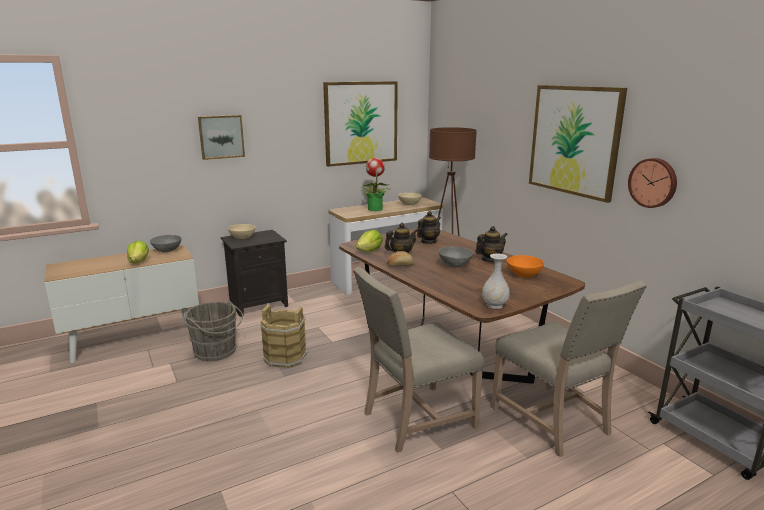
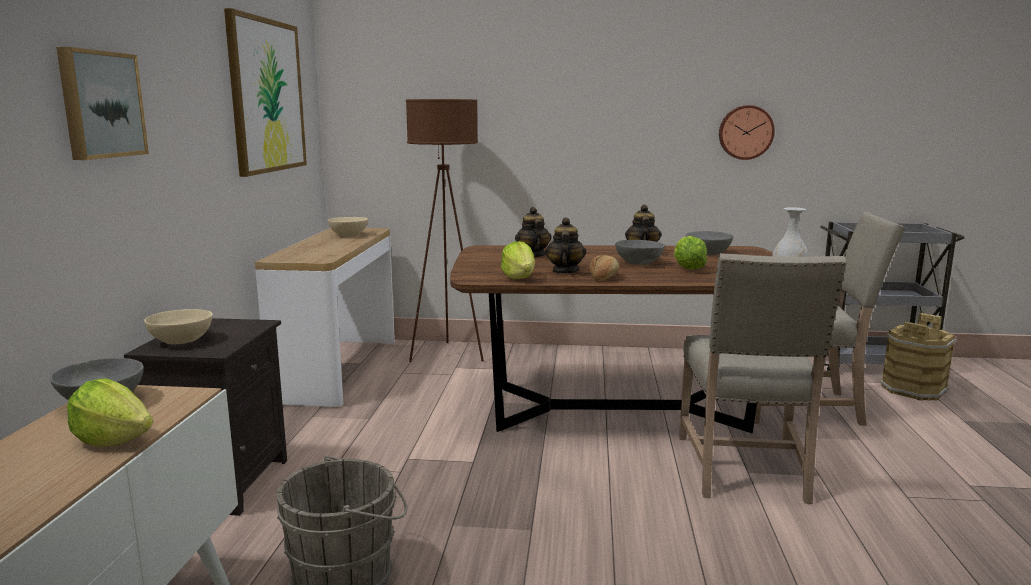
camera: 55 degrees left, 5 degrees down
(285, 357) = (469, 512): brown bucket -> brown bucket (912, 389)
(375, 209) = (325, 247): potted plant -> none
(462, 278) = (688, 269): none -> lettuce
(524, 275) = (708, 253): orange bowl -> grey bowl
(574, 140) = (632, 99): picture -> none

